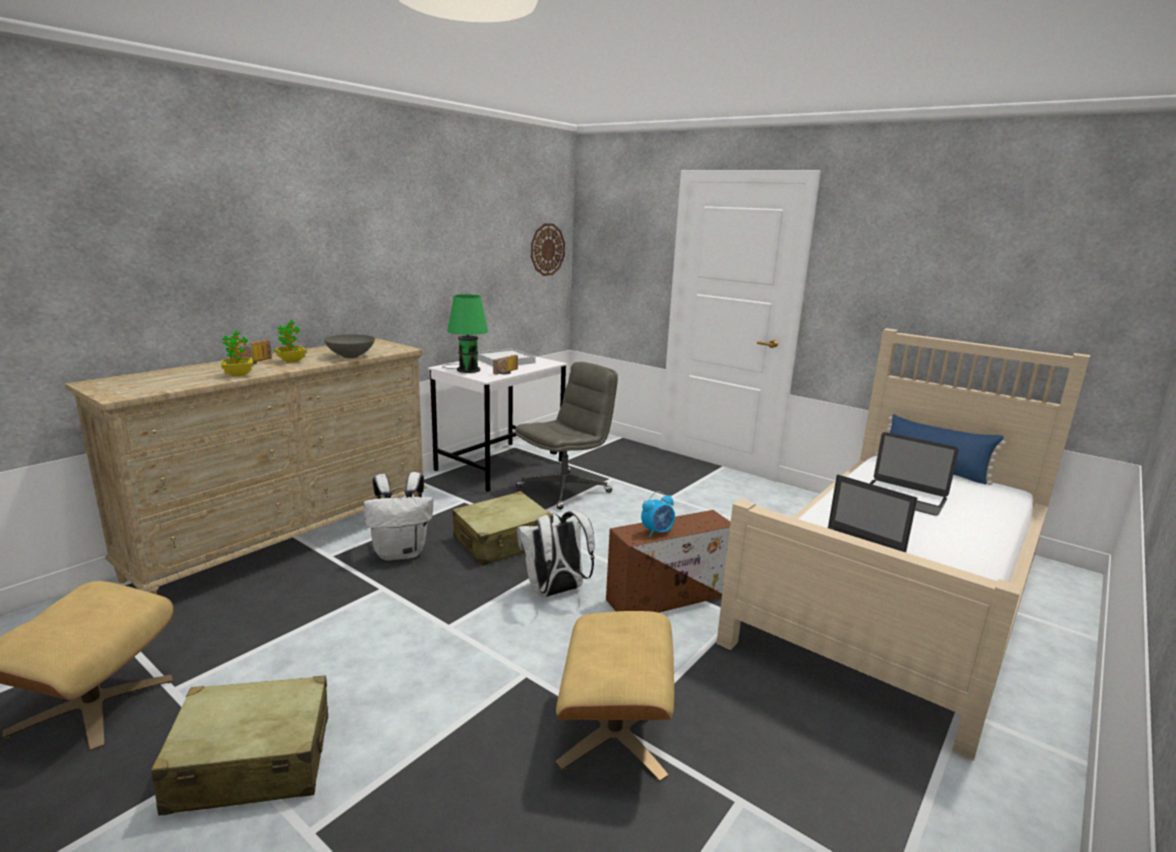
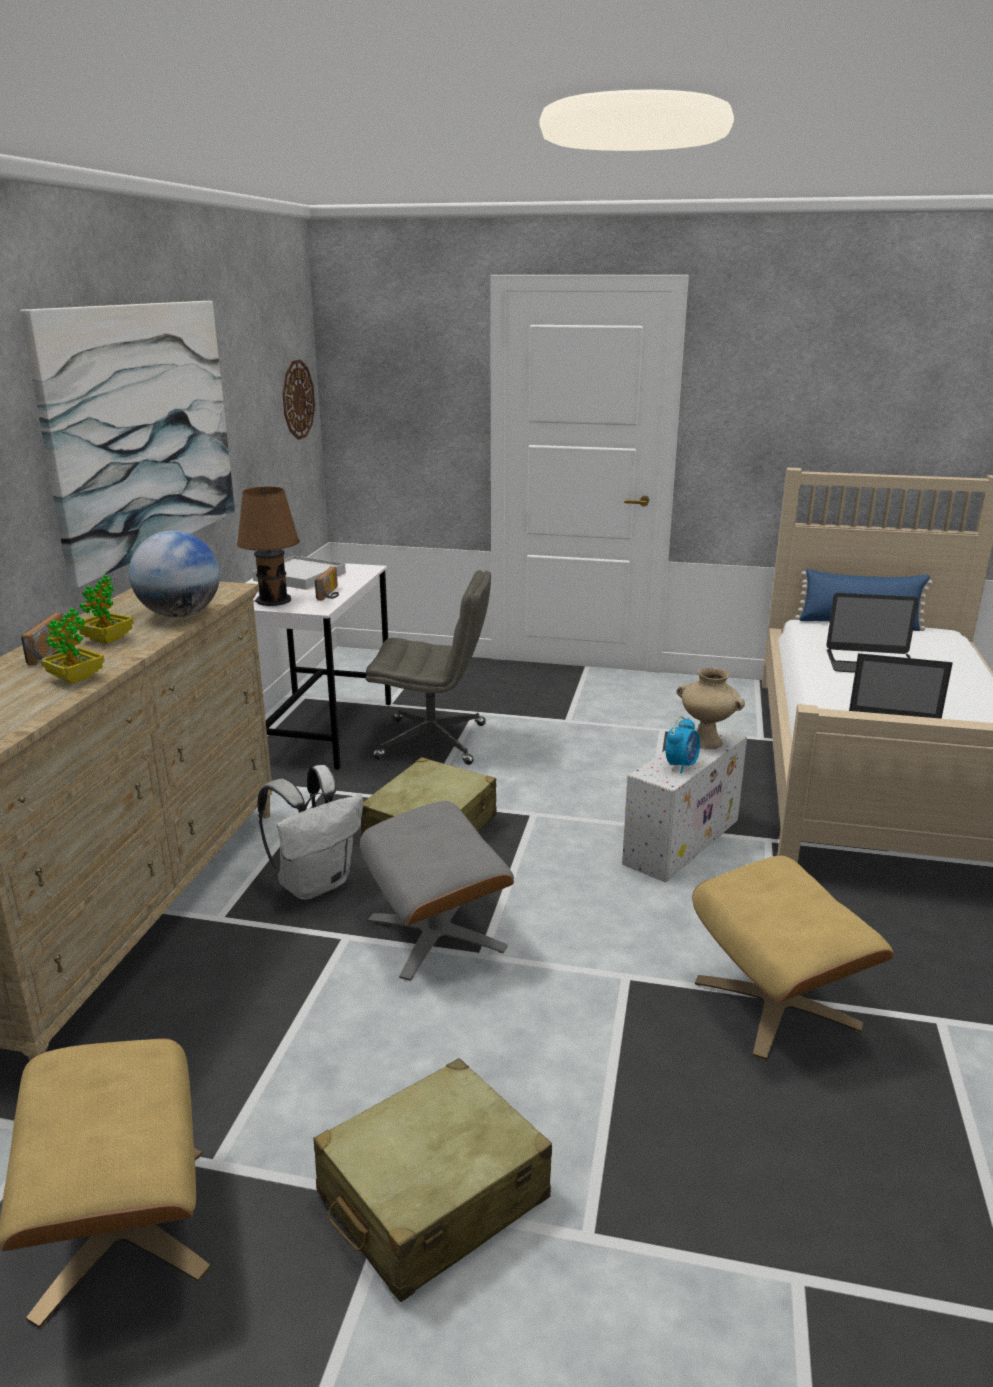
camera: 25 degrees left, 5 degrees up
(350, 356) = (180, 615): grey bowl -> globe
(386, 246) = (143, 430): none -> picture
(436, 604) = (437, 933): none -> grey ottoman
(466, 369) = (269, 600): green table lamp -> brown table lamp
(555, 591) = (558, 873): white backpack -> none
(564, 489) = (433, 741): grey office chair -> grey office chair turned 75 degrees clockwise
(669, 597) = (683, 840): brown storage box -> white storage box
(698, 521) = (707, 742): none -> beige vase

